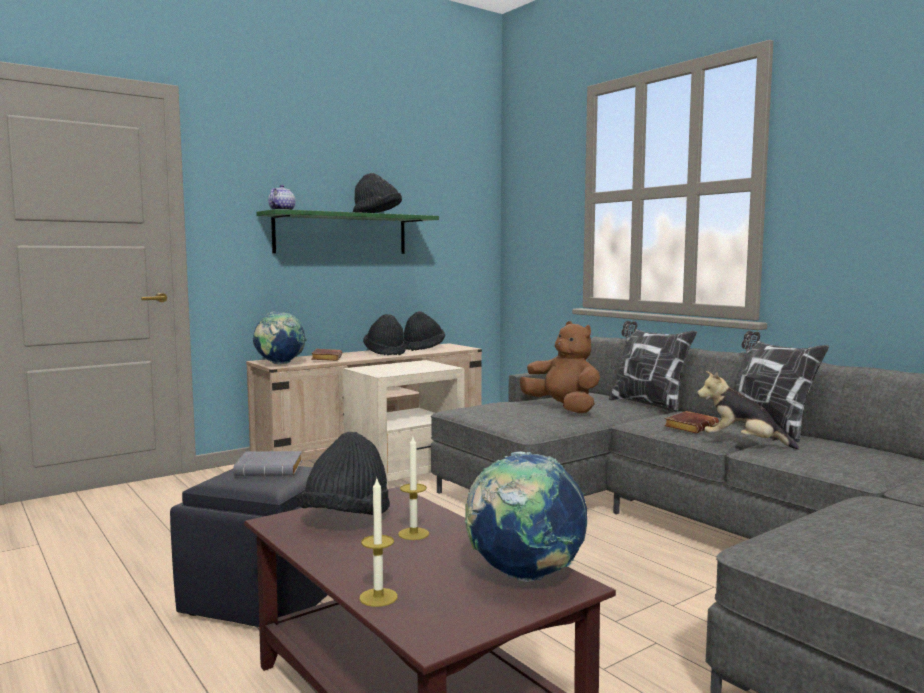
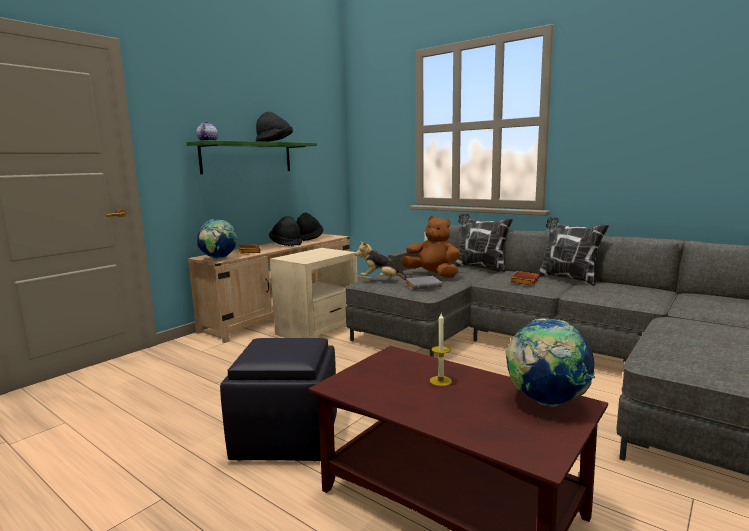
camera: 15 degrees left, 5 degrees up
(271, 470) = (284, 344): grey book -> grey book (423, 286)
(346, 518) = (382, 376): black hat -> none
(378, 597) = (471, 434): candle -> none
(742, 443) = (565, 290): plush toy -> plush toy (381, 280)

